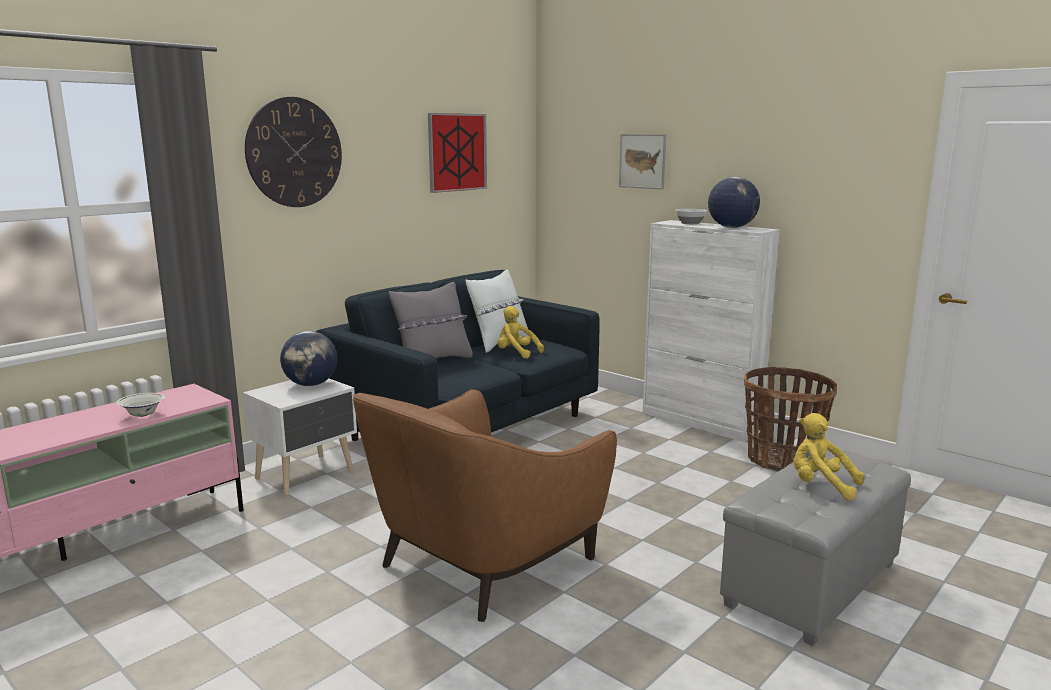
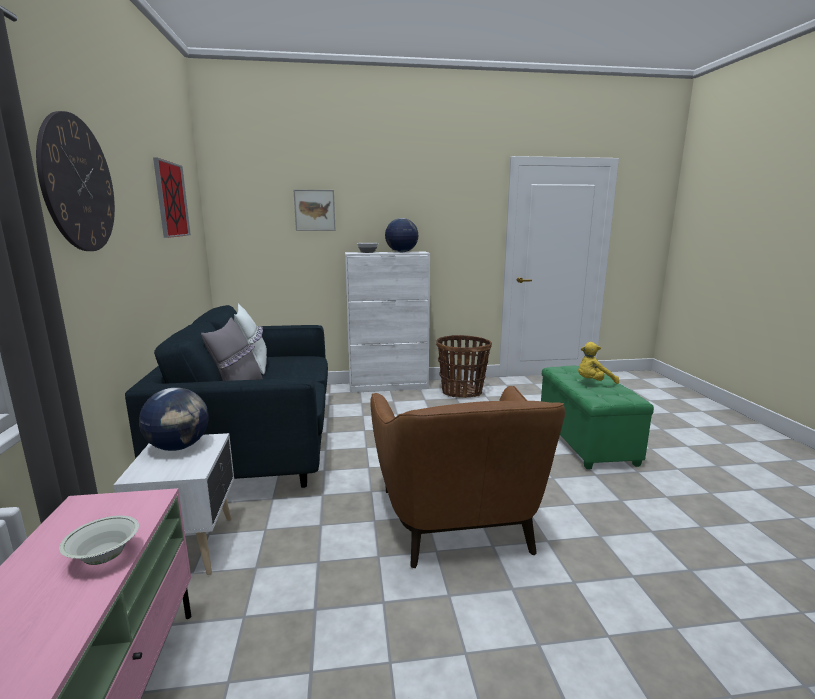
camera: 50 degrees left, 0 degrees up
(516, 353) = (287, 369): yellow plush toy -> none
(810, 584) = (585, 441): grey ottoman -> green ottoman

